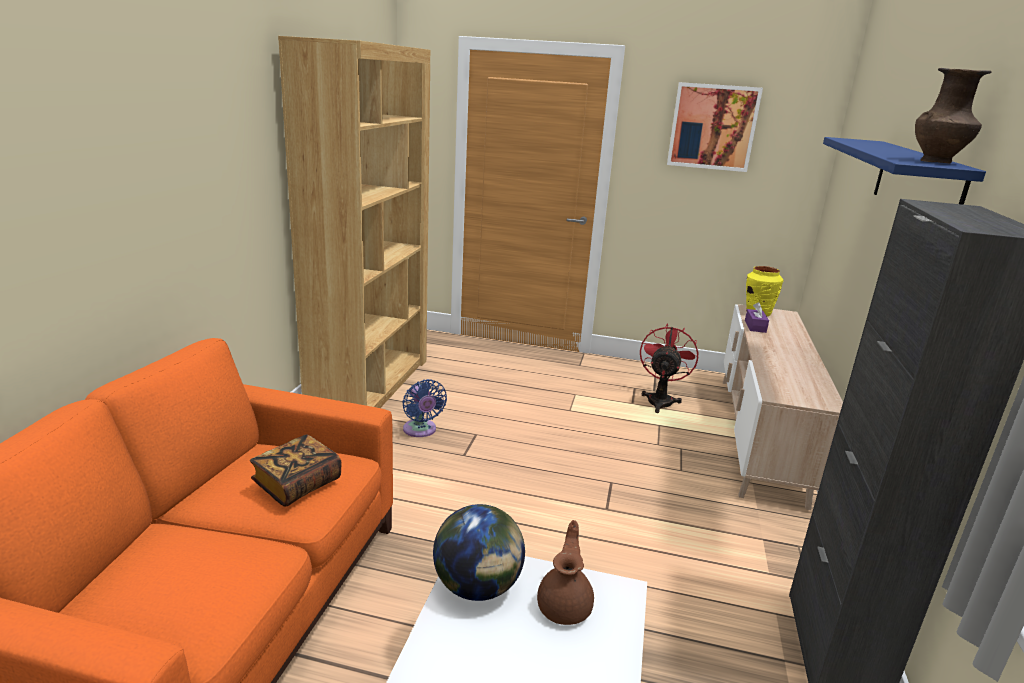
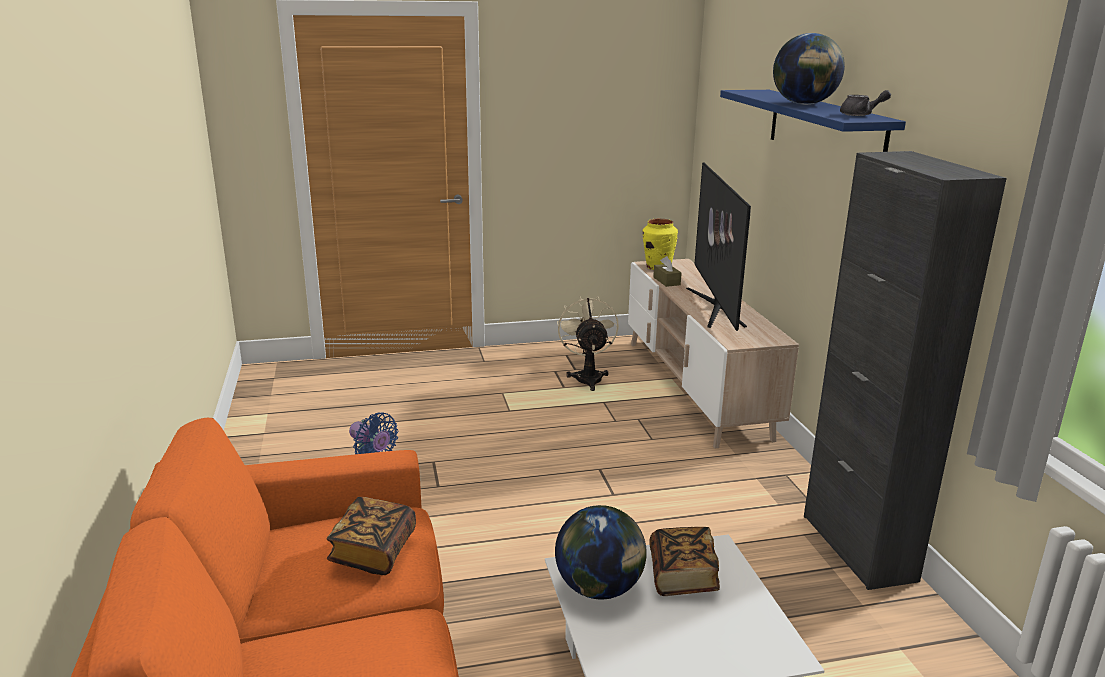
camera: 25 degrees left, 0 degrees up
(370, 384) = (267, 441): brown bookcase -> none
(565, 606) = (682, 576): brown teapot -> book
(660, 400) = (587, 377): red fan -> beige fan
(713, 127) = (580, 82): picture -> none
(755, 326) = (666, 281): purple tissue box -> brown tissue box
(785, 358) = (715, 306): none -> television
(889, 150) = (804, 104): none -> globe
(937, 162) = (861, 115): brown vase -> grey teapot

